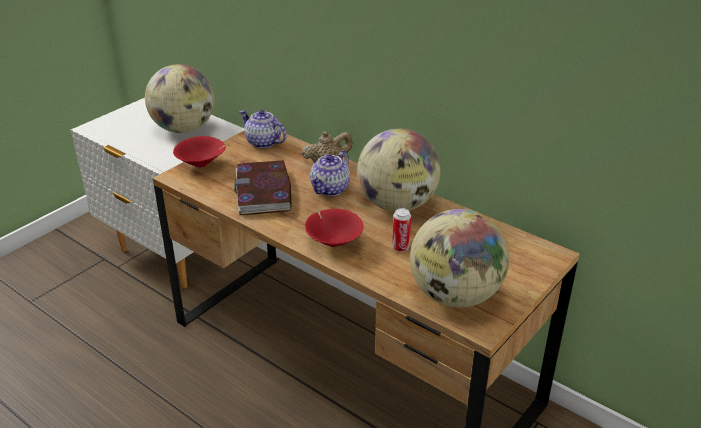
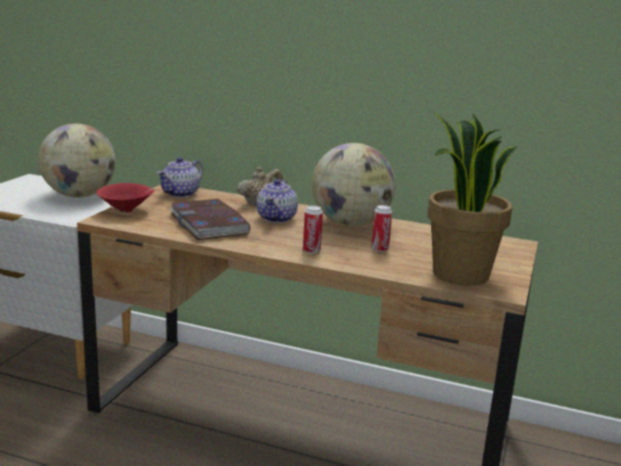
camera: 20 degrees left, 15 degrees down
(263, 142) = (180, 194): teapot -> teapot turned 75 degrees counterclockwise
(333, 242) = (311, 251): red bowl -> can
(455, 295) = (459, 274): globe -> potted plant

